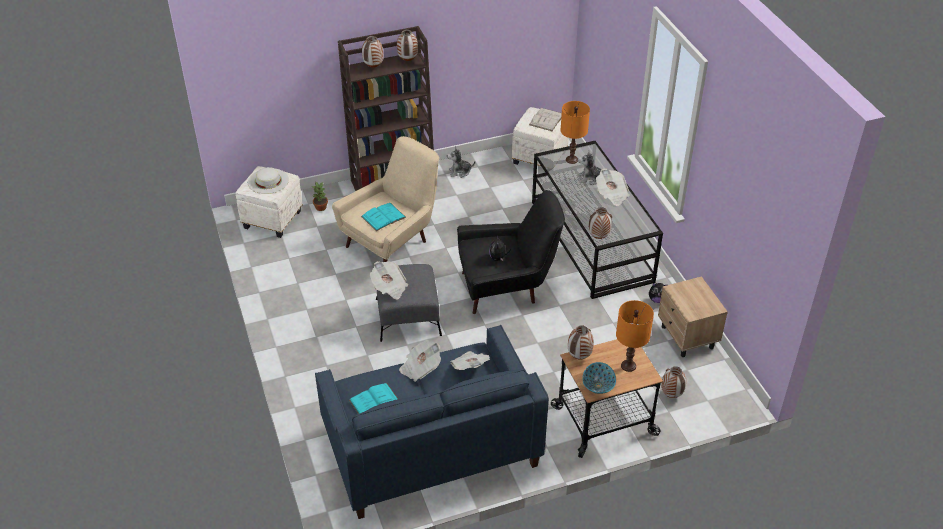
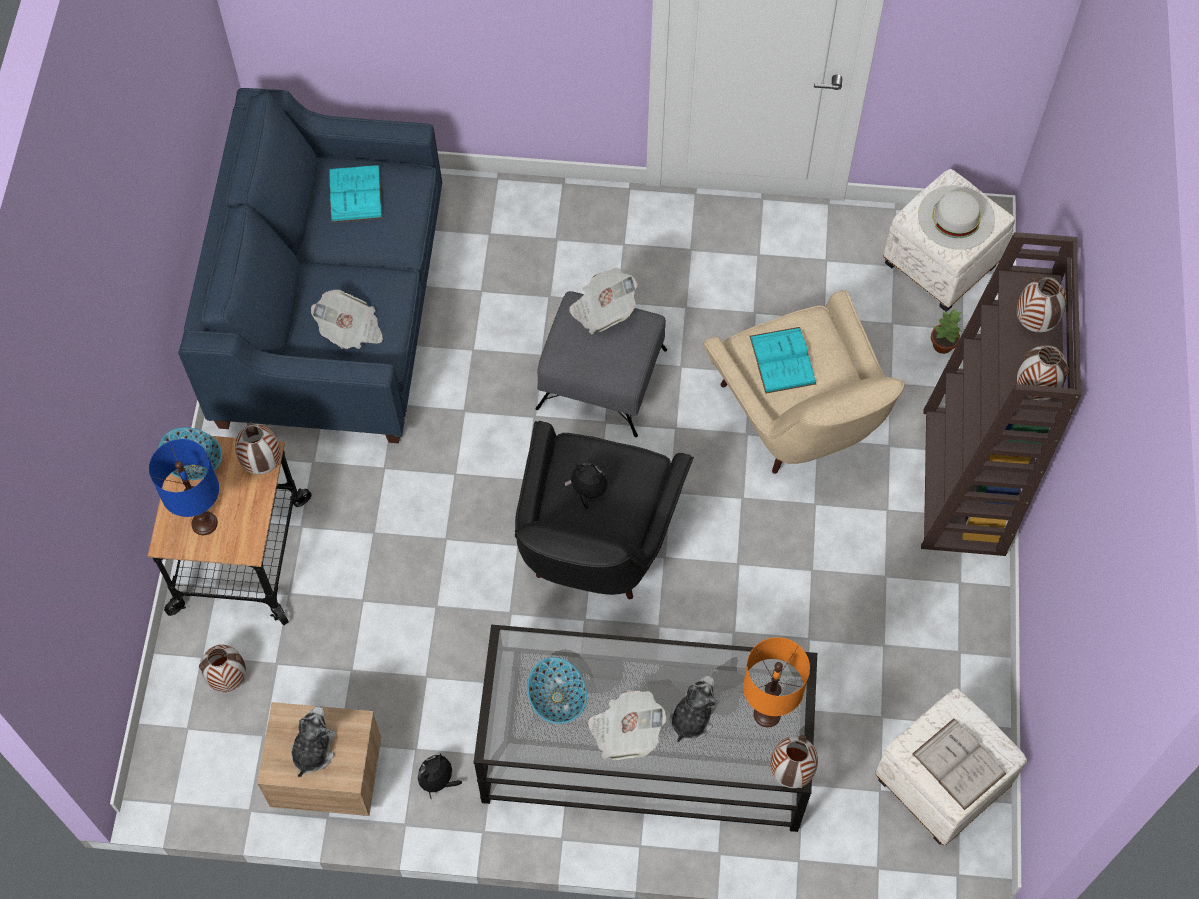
camera: 115 degrees right, 20 degrees up
(420, 368) = (388, 270): newspaper -> none
(460, 172) = (954, 611): plush toy -> plush toy (313, 750)
(598, 237) = (519, 642): vase -> vase (790, 772)
(613, 218) = (558, 697): none -> bowl
(628, 365) = (205, 523): orange table lamp -> blue table lamp

